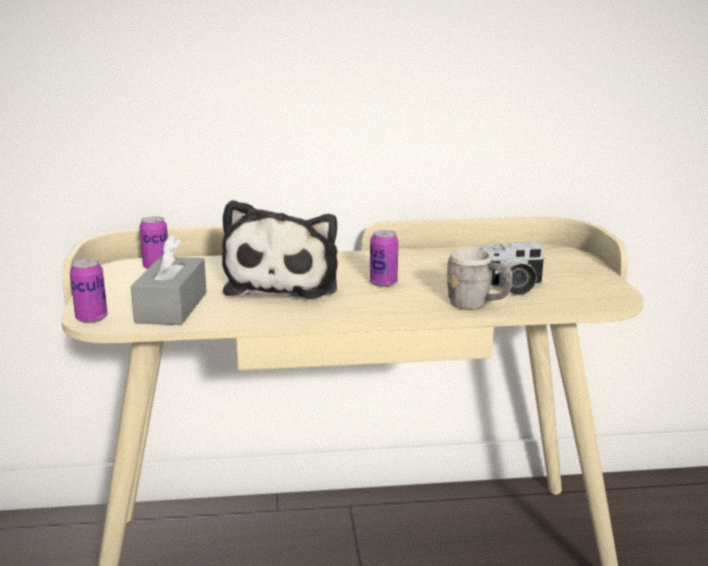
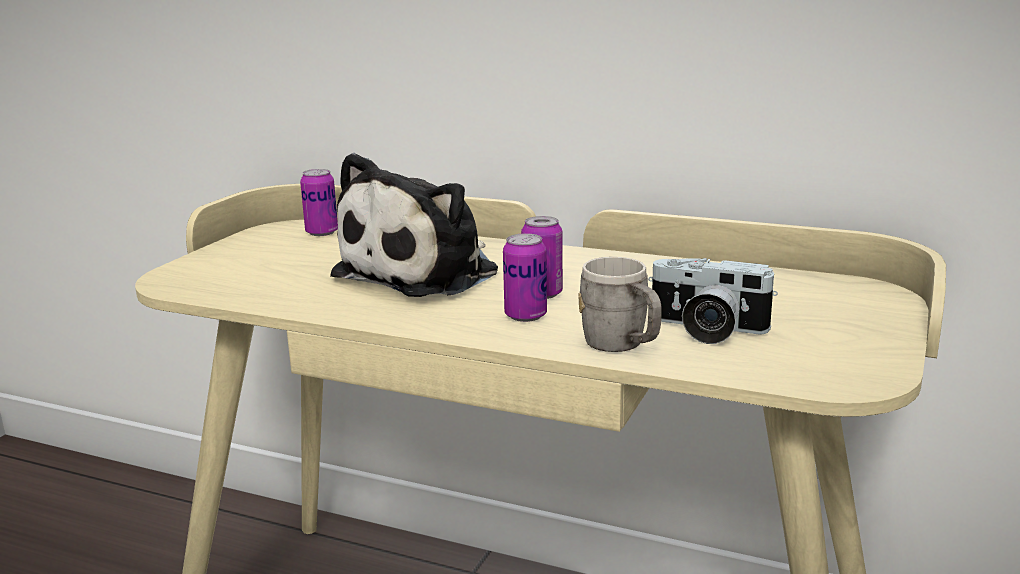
camera: 30 degrees right, 0 degrees up
(91, 318) = (169, 278): can -> can (525, 315)
(172, 307) = (261, 280): grey tissue box -> none

